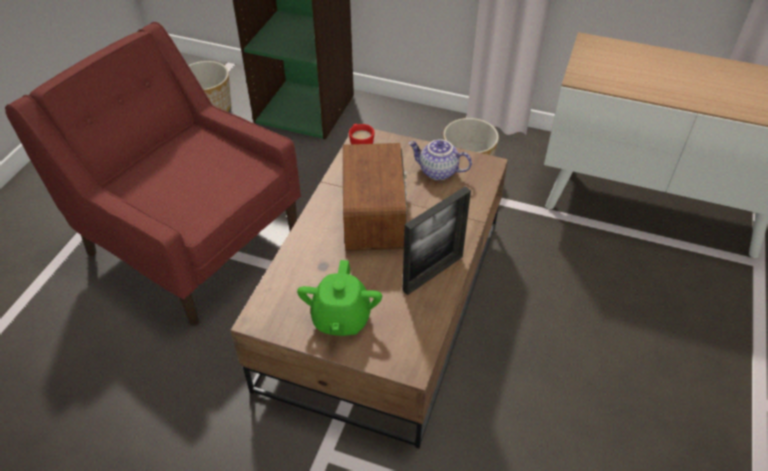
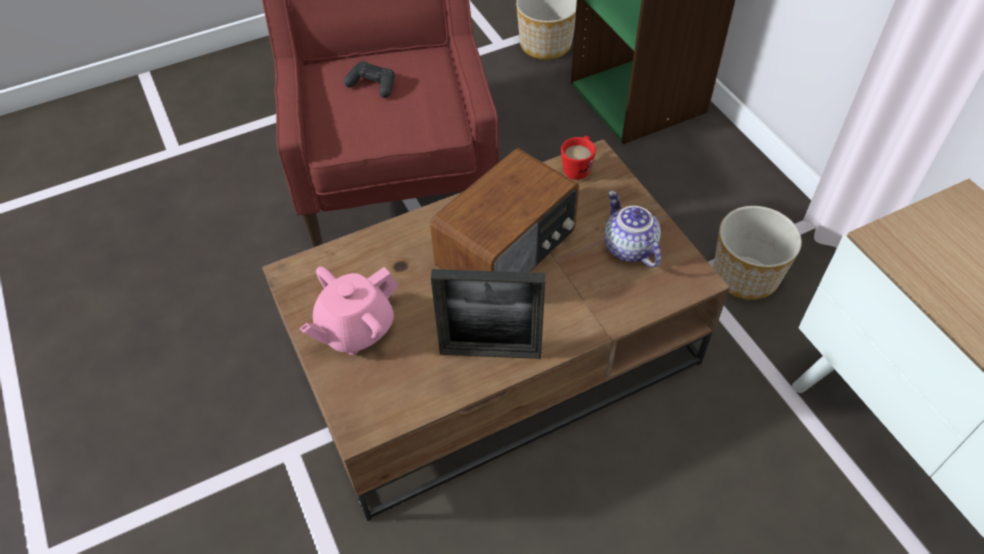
camera: 45 degrees right, 5 degrees up
(173, 173) = (372, 85): none -> black game controller
(341, 319) = (355, 329): green teapot -> pink teapot

